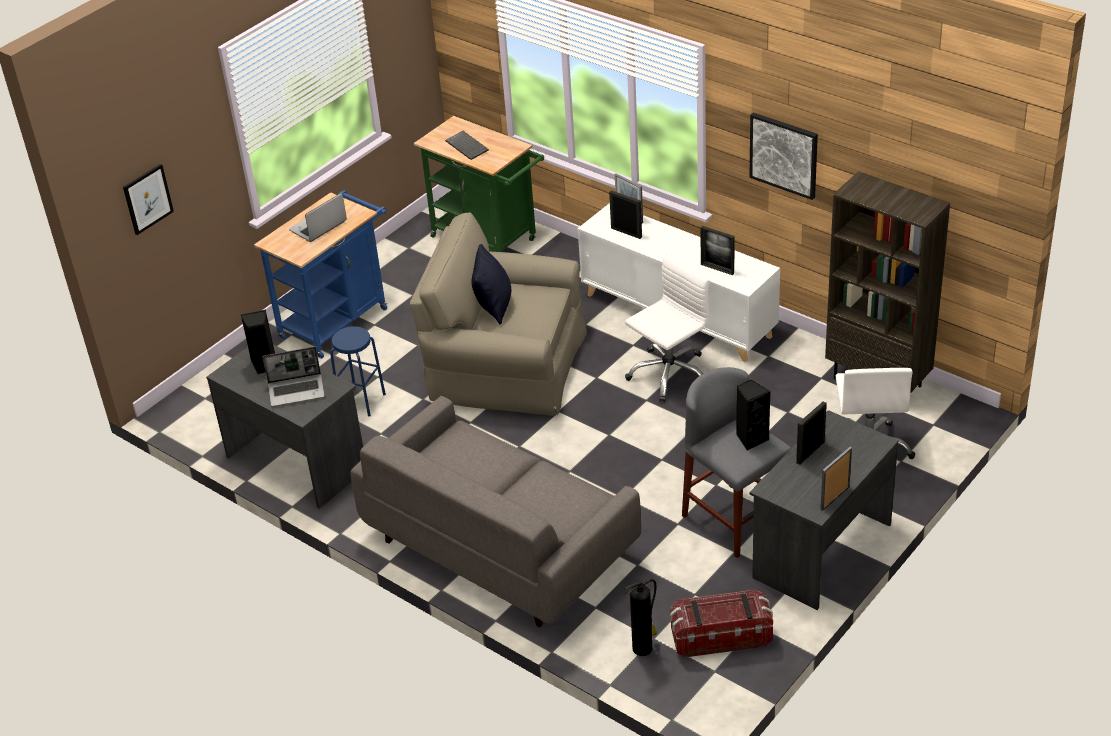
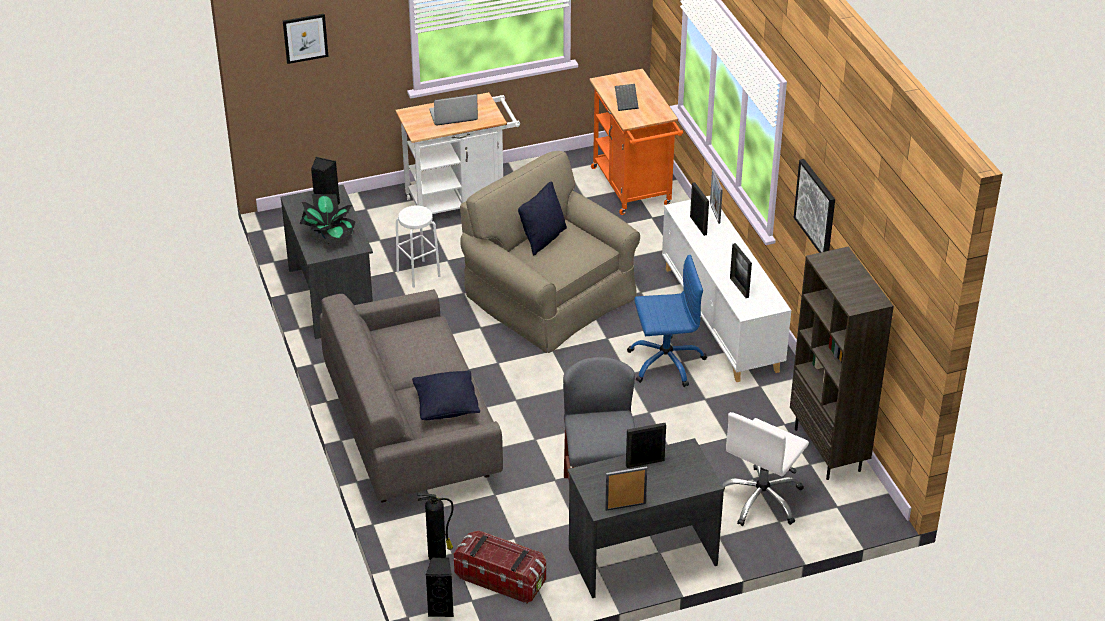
camera: 30 degrees right, 0 degrees up
(297, 391) = (329, 236): laptop -> potted plant
(338, 319) = (461, 202): blue cart -> white cart
(362, 401) = (418, 274): blue stool -> white stool
(489, 240) = (633, 190): green cart -> orange cart
(556, 499) = (446, 408): none -> black pillow
(669, 374) = (665, 362): white office chair -> blue office chair
(751, 438) = (613, 430): black speaker -> black speaker (442, 608)

